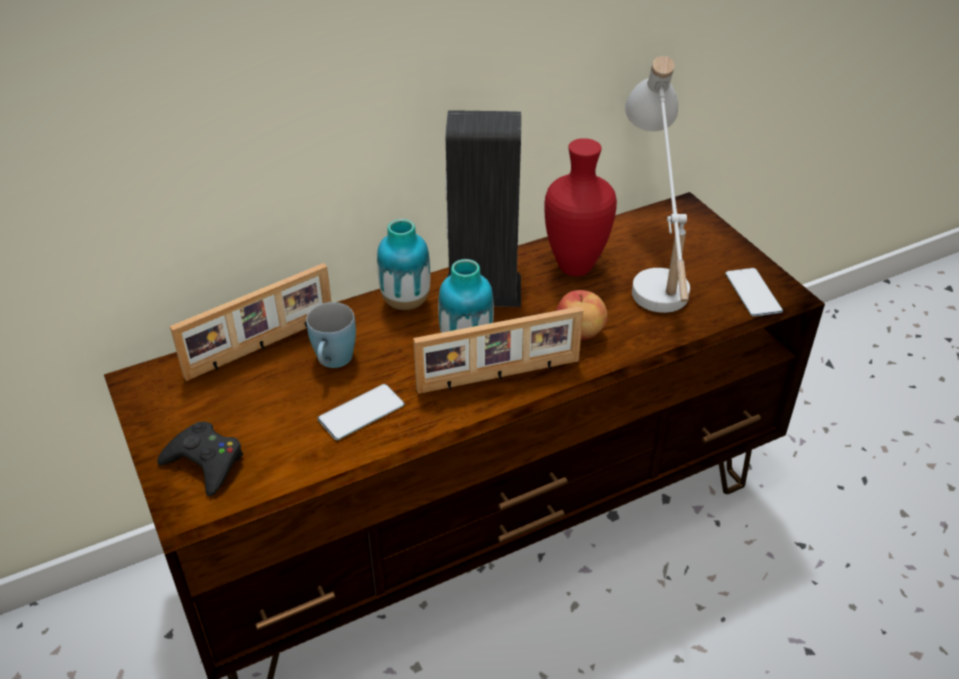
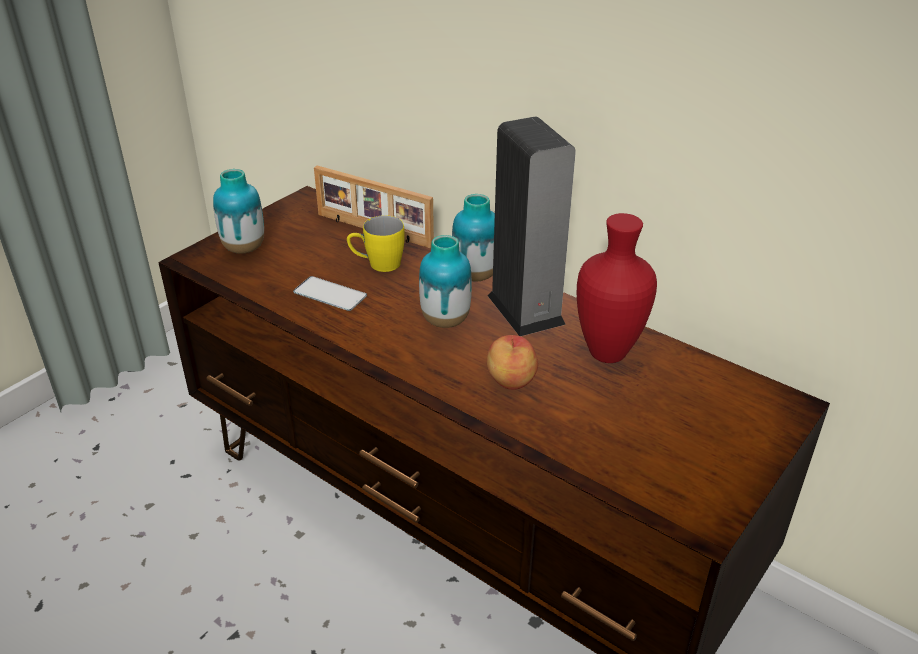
camera: 65 degrees right, 5 degrees down
(205, 462) = (244, 248): black game controller -> vase
(333, 362) = (377, 265): blue mug -> yellow mug
(499, 376) = (416, 349): picture frame -> none
(653, 268) = (656, 405): white table lamp -> none
(753, 292) = (683, 492): phone -> none

